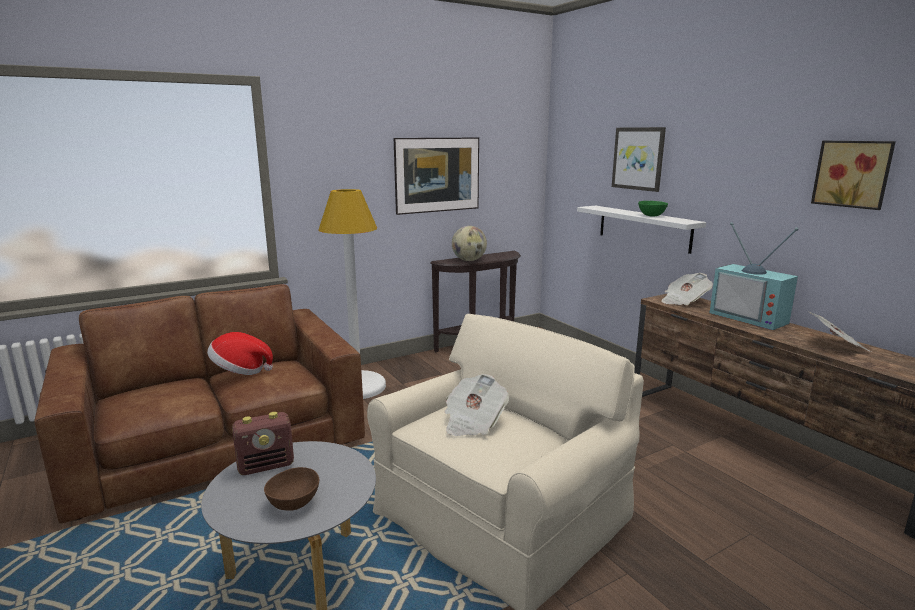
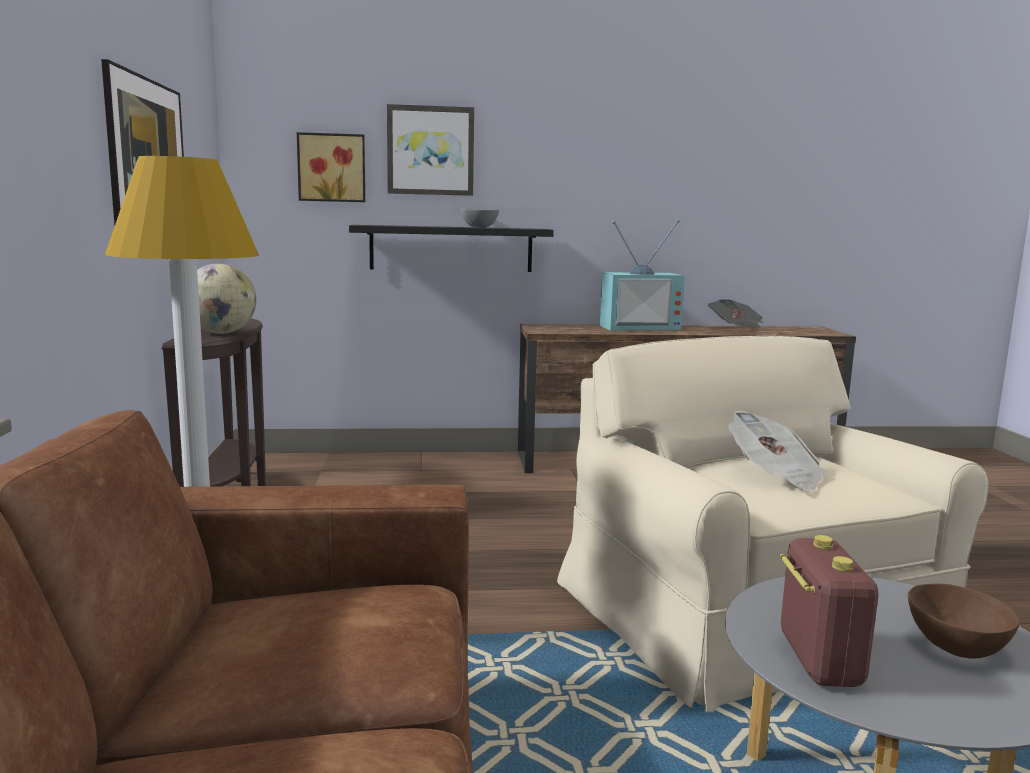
camera: 65 degrees left, 5 degrees down
(240, 371) = (261, 651): hat -> none
(643, 228) = (451, 248): white shelf -> black shelf
(651, 215) = (478, 227): green bowl -> grey bowl
(684, 301) = (560, 328): newspaper -> none
(853, 174) = (703, 163): picture -> picture (332, 168)

